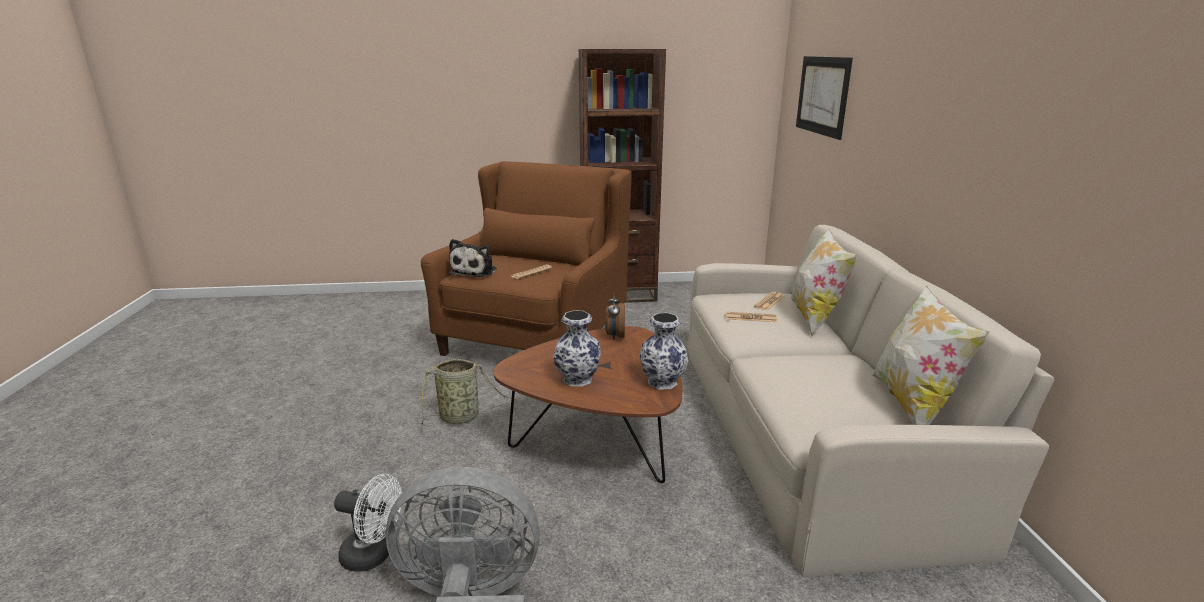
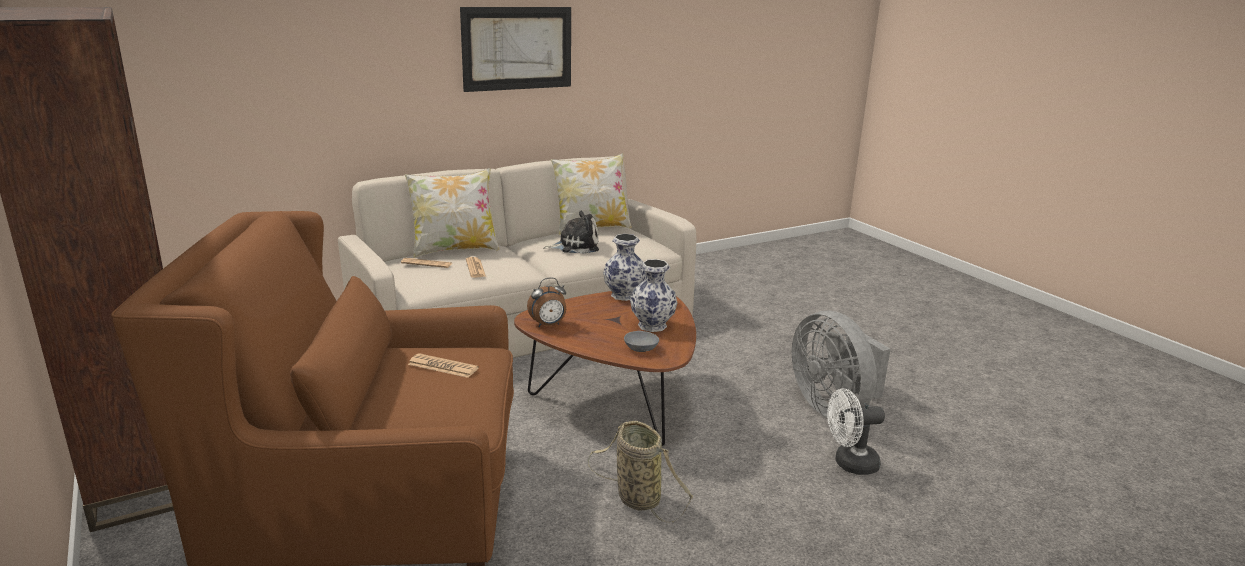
camera: 115 degrees left, 0 degrees up
(374, 555) = (849, 464): white fan -> white fan turned 90 degrees counterclockwise
(475, 271) = (453, 415): plush toy -> plush toy (575, 246)
(538, 364) = (642, 348): none -> grey bowl
(822, 95) = (202, 53): picture -> picture (517, 48)

